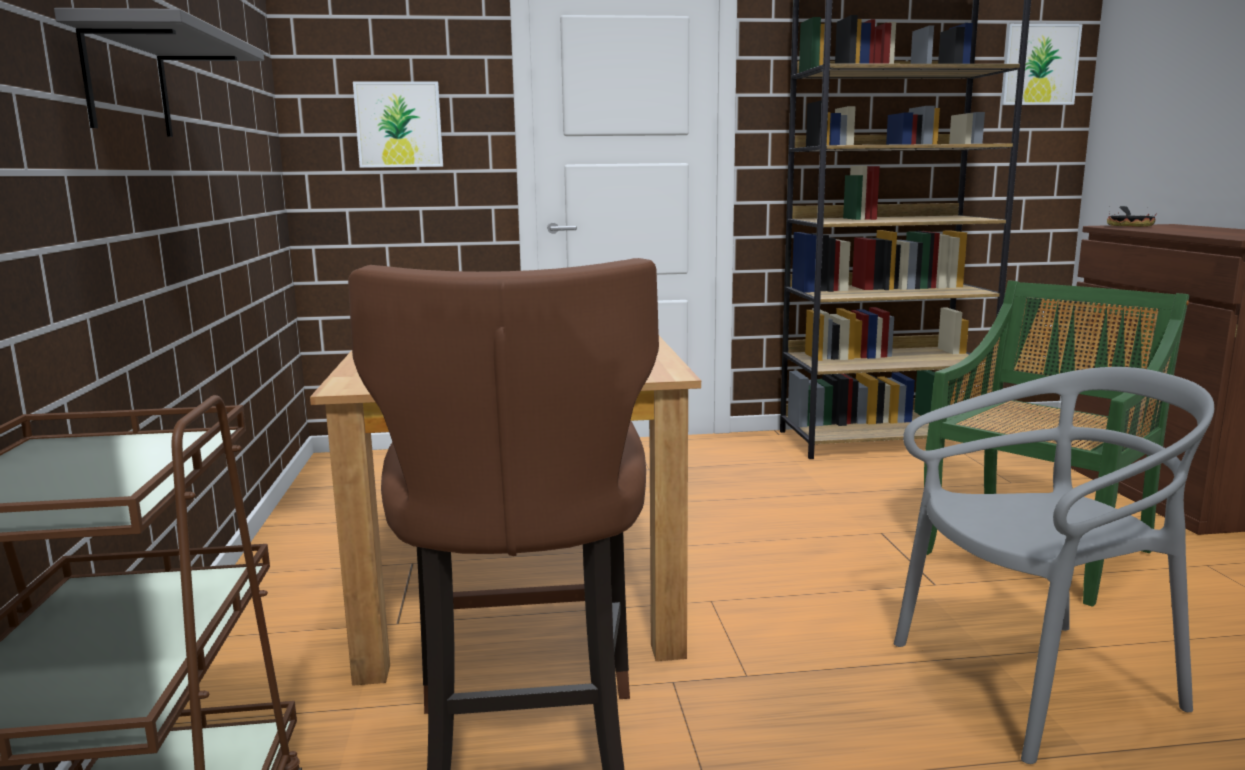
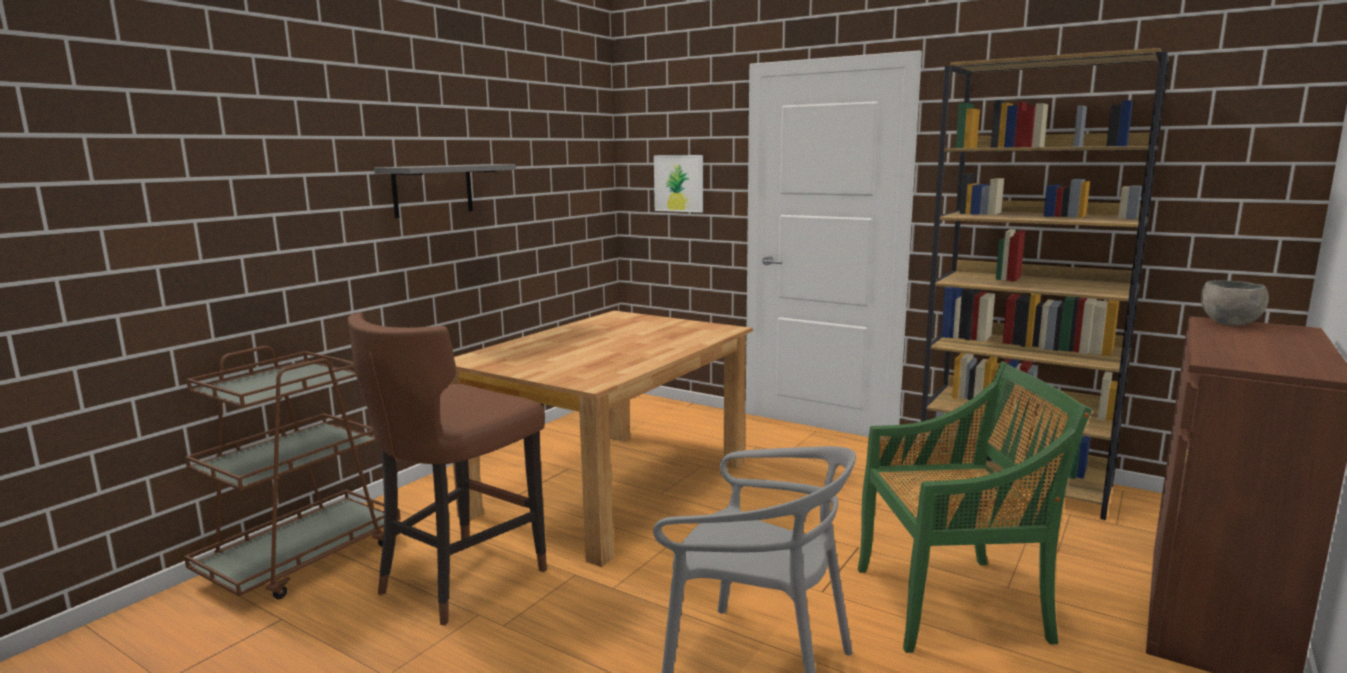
camera: 40 degrees right, 0 degrees up
(1039, 65) = (1254, 133): picture -> none
(1129, 226) = (1230, 324): frying pan -> grey bowl

